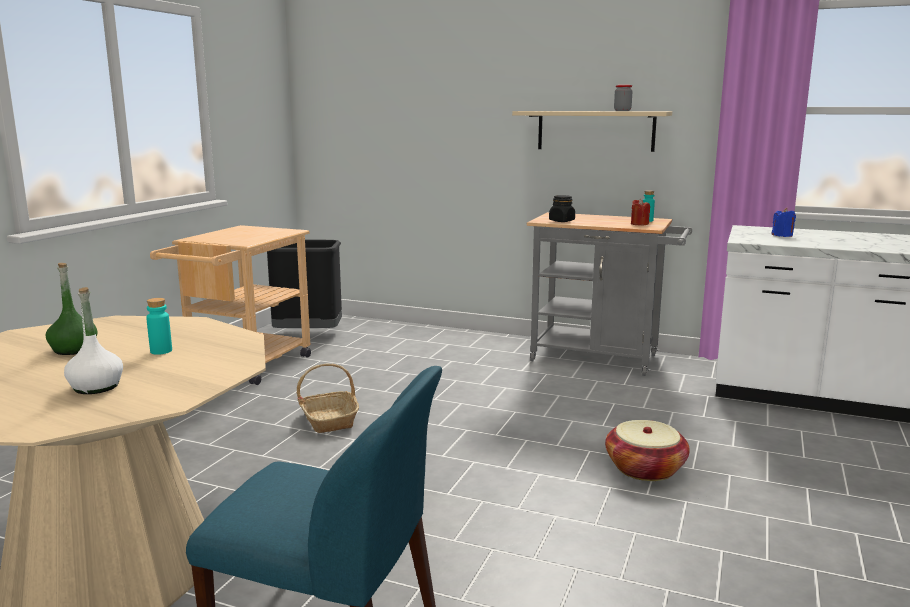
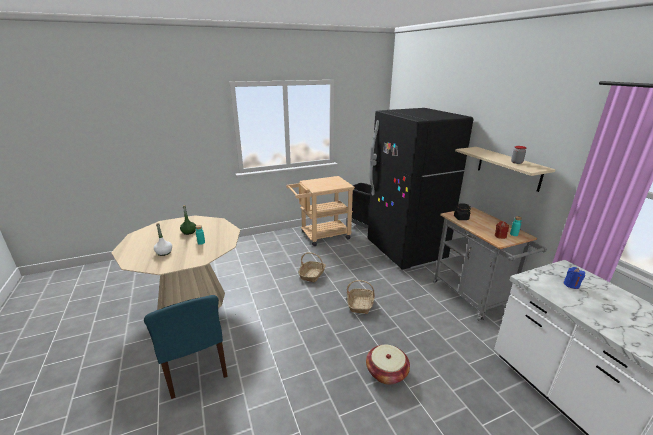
camera: 45 degrees right, 10 degrees up
(430, 342) = (405, 251): none -> black fridge
(479, 421) = (360, 304): none -> basket

